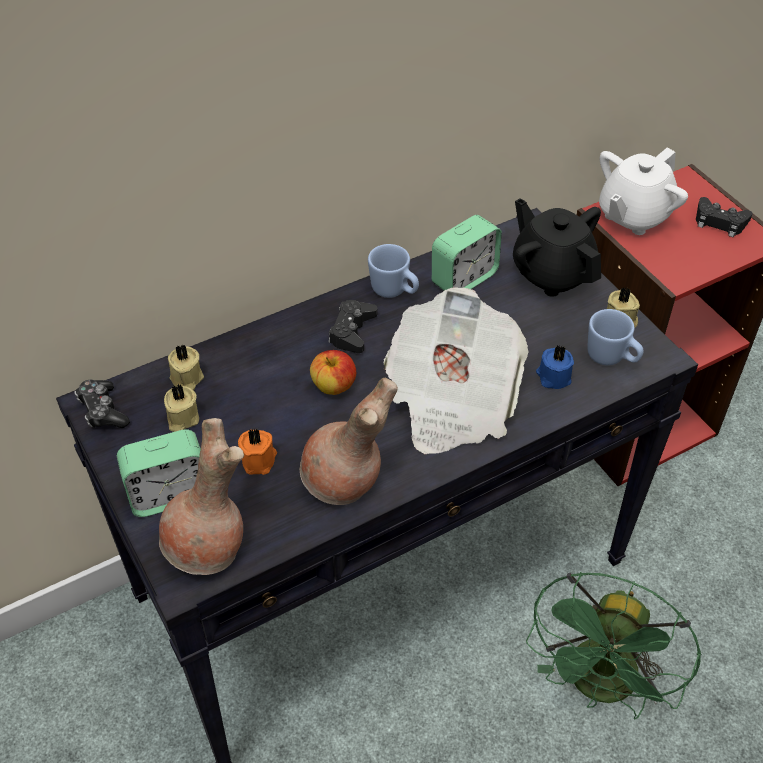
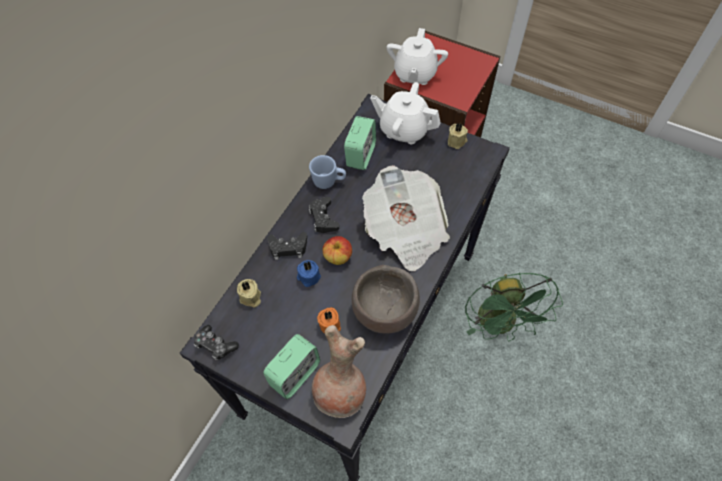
camera: 30 degrees left, 10 degrees up
(182, 419) = (267, 324): beige candle -> none
(344, 483) = (385, 311): brown vase -> brown bowl
(552, 273) = (404, 129): black teapot -> white teapot
(553, 377) = (447, 191): blue candle -> blue candle (308, 277)
(611, 358) = (467, 165): blue mug -> none
(719, 222) = (459, 58): black game controller -> black game controller (288, 248)

